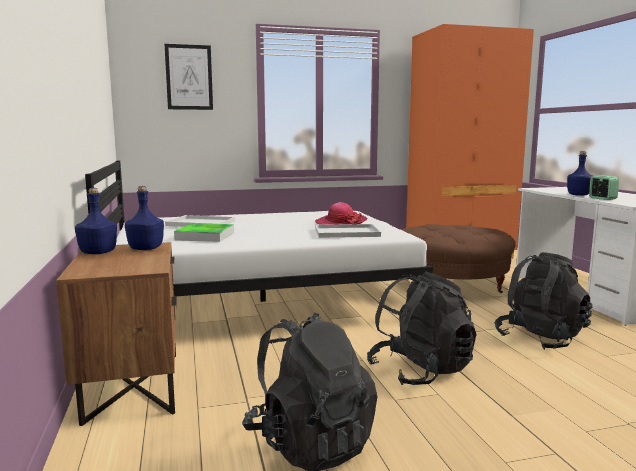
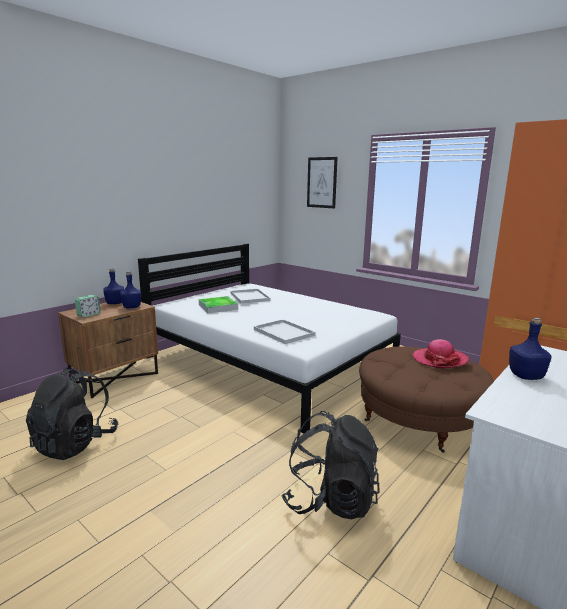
camera: 55 degrees right, 5 degrees up
(340, 223) = (321, 323): hat -> hat (440, 360)
(420, 371) = (199, 453): black backpack -> none
(602, 198) = (516, 391): alarm clock -> alarm clock (88, 315)

